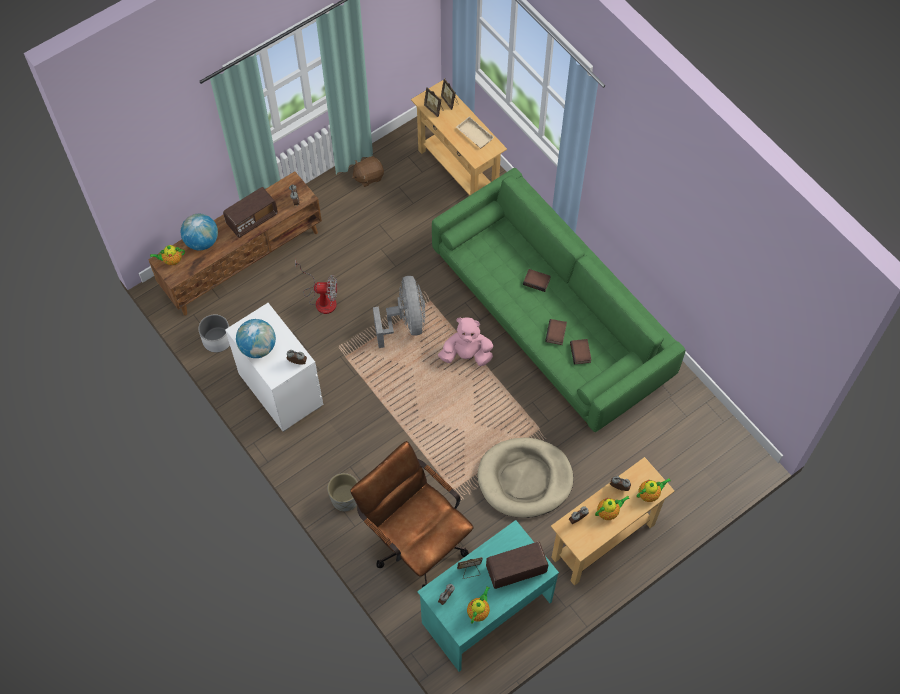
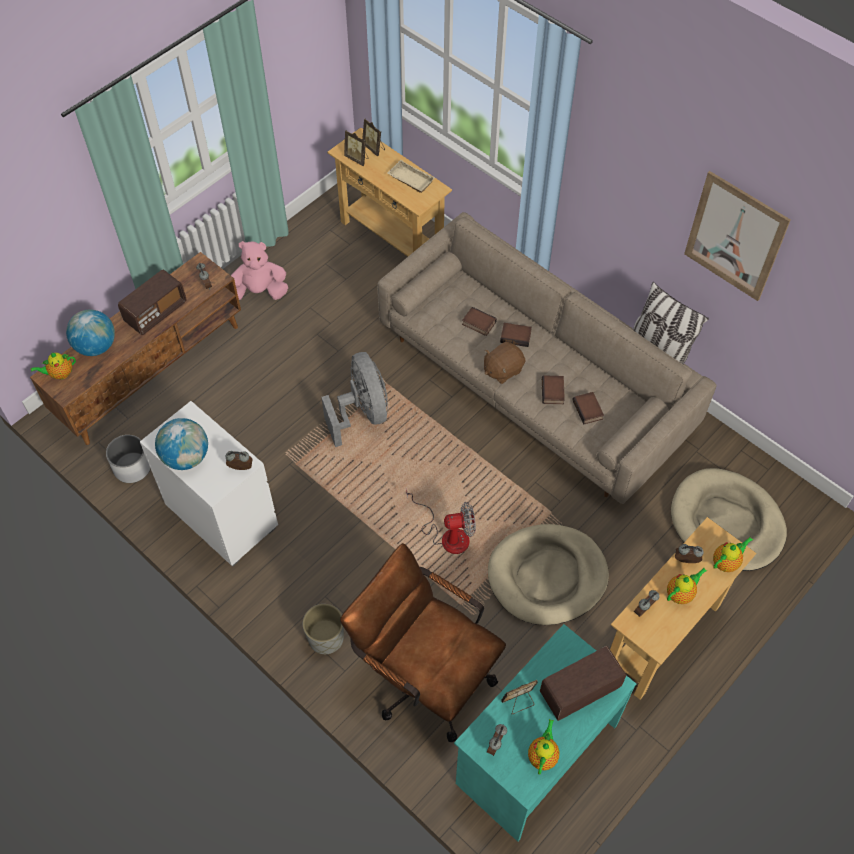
camera: 10 degrees left, 5 degrees down
(321, 298) = (254, 400): fan -> fan (447, 535)
(368, 176) = (287, 257): brown plush toy -> brown plush toy (502, 369)
(466, 354) = (444, 439): pink plush toy -> pink plush toy (259, 291)
(508, 265) = (478, 323): none -> book
(550, 317) = (534, 382): green sofa -> beige sofa
(647, 311) = (660, 347): none -> pillow
(677, 459) = (726, 523): none -> beige dog bed
(700, 245) = (735, 237): none -> picture

